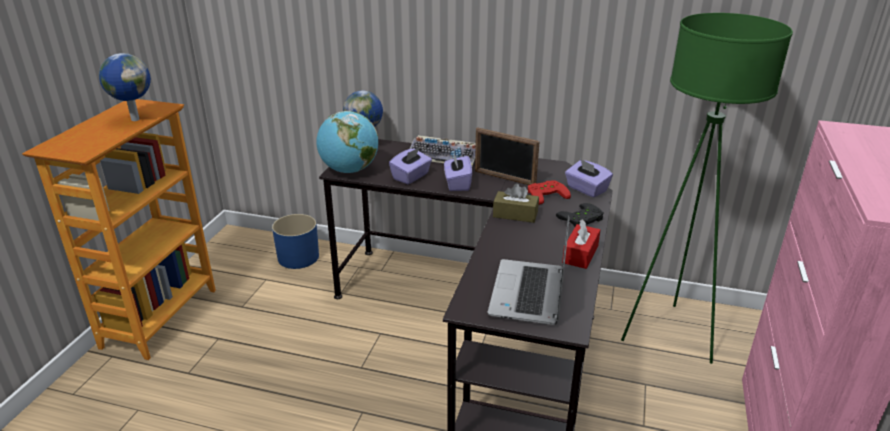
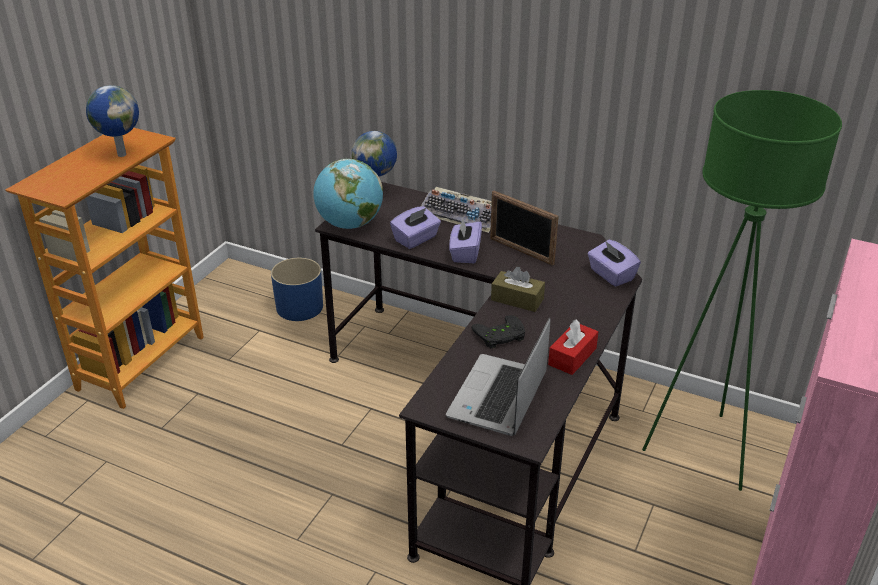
camera: 10 degrees right, 5 degrees up
(546, 194) = (562, 276): red game controller -> none
(582, 220) = (591, 314): black game controller -> black game controller (500, 336)

